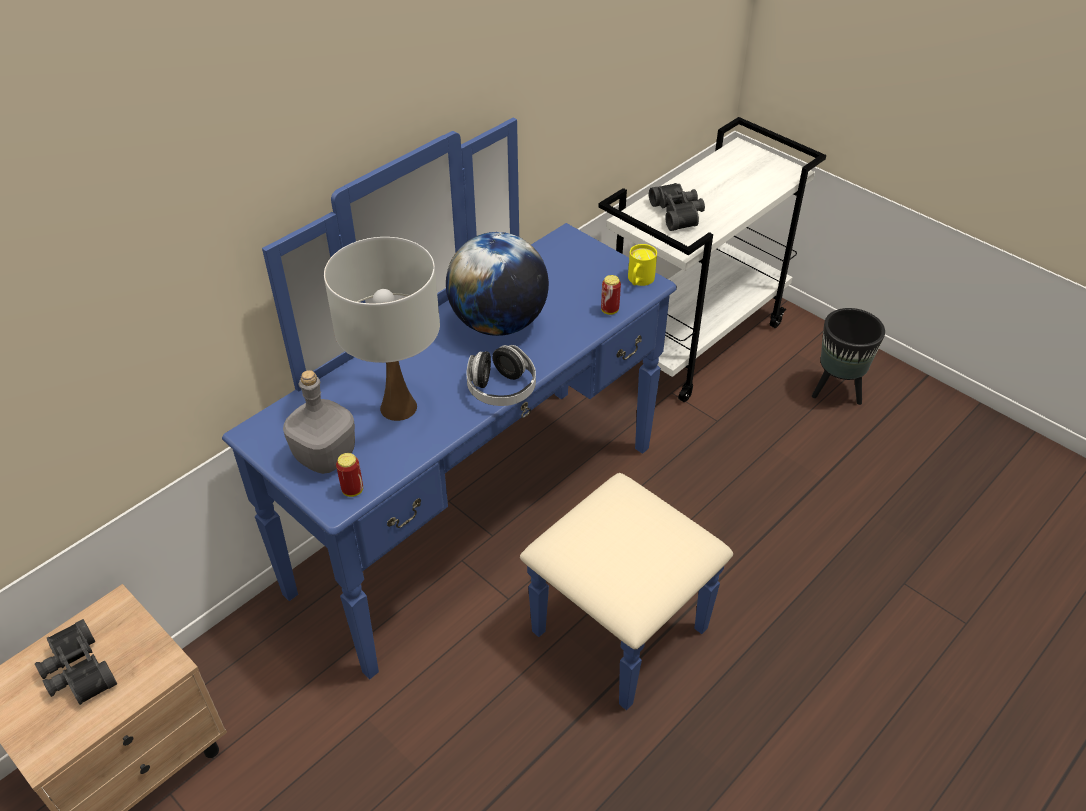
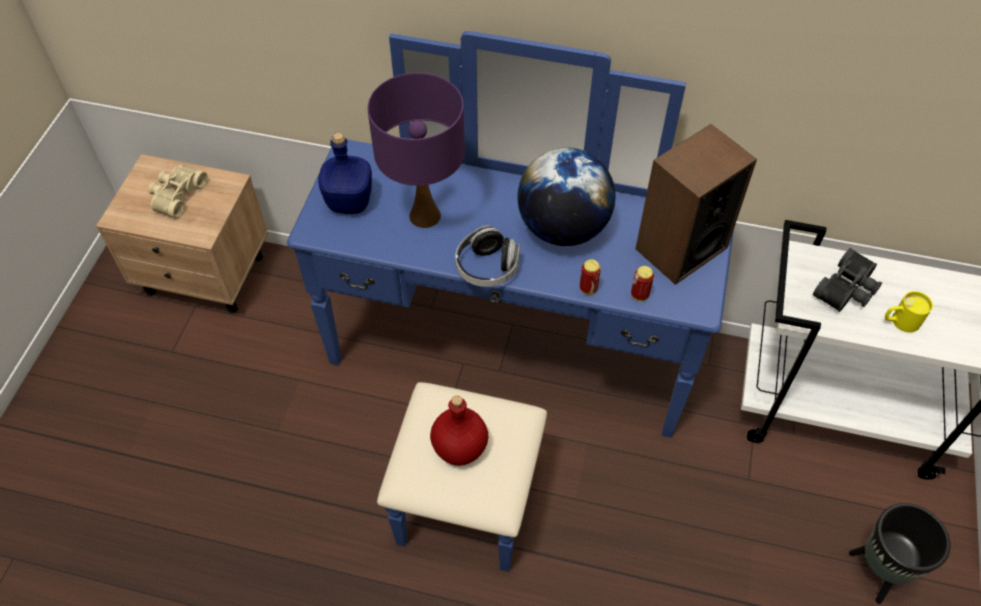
camera: 60 degrees right, 10 degrees up
(76, 672) = (176, 195): black binoculars -> beige binoculars
(327, 457) = (349, 203): grey bottle -> blue bottle
(352, 490) = (328, 233): can -> can (588, 289)
(398, 407) = (424, 215): white table lamp -> purple table lamp
(580, 267) = (680, 248): none -> speaker
(625, 545) = (459, 447): none -> red bottle
(639, 281) = (697, 299): yellow mug -> yellow mug (899, 321)

